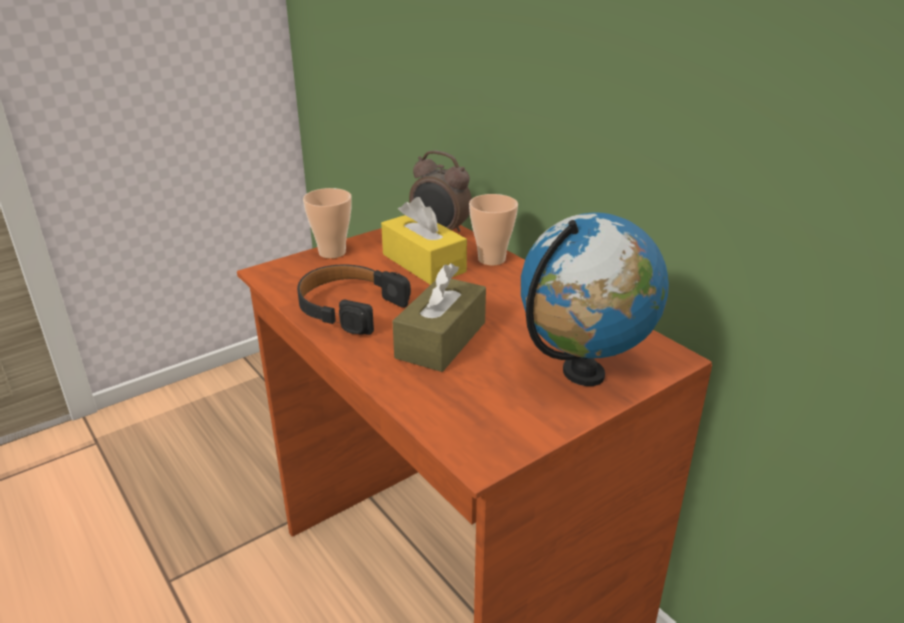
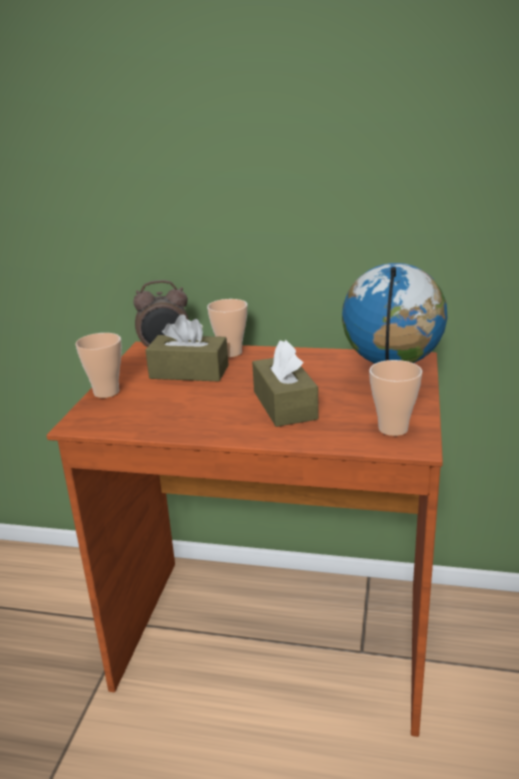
camera: 40 degrees left, 5 degrees down
(349, 308) = (189, 416): black headphones -> none
(423, 263) = (189, 372): yellow tissue box -> brown tissue box
(491, 425) = (393, 429): none -> cup

